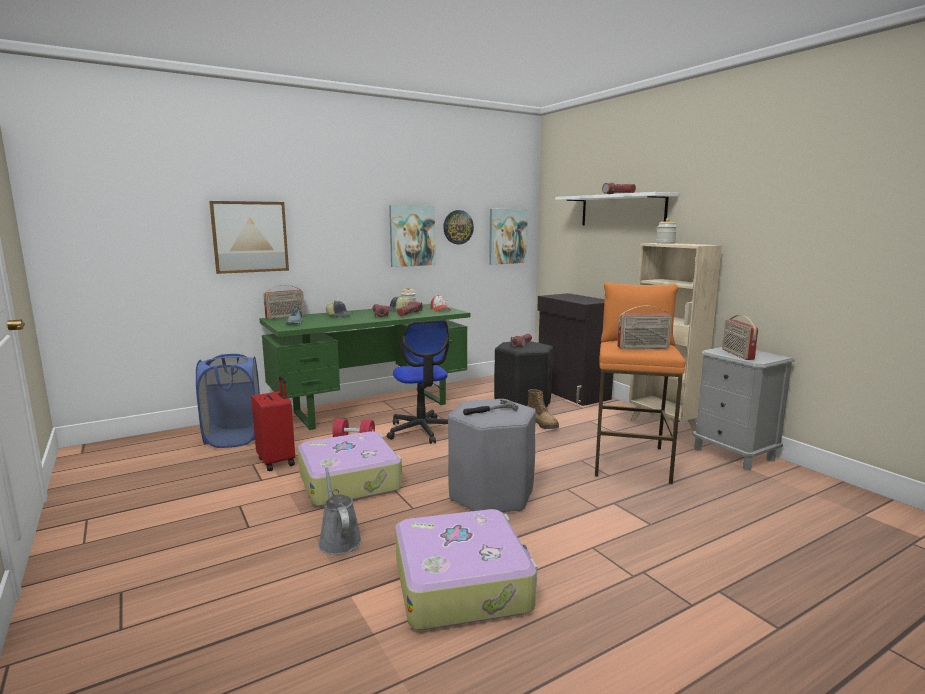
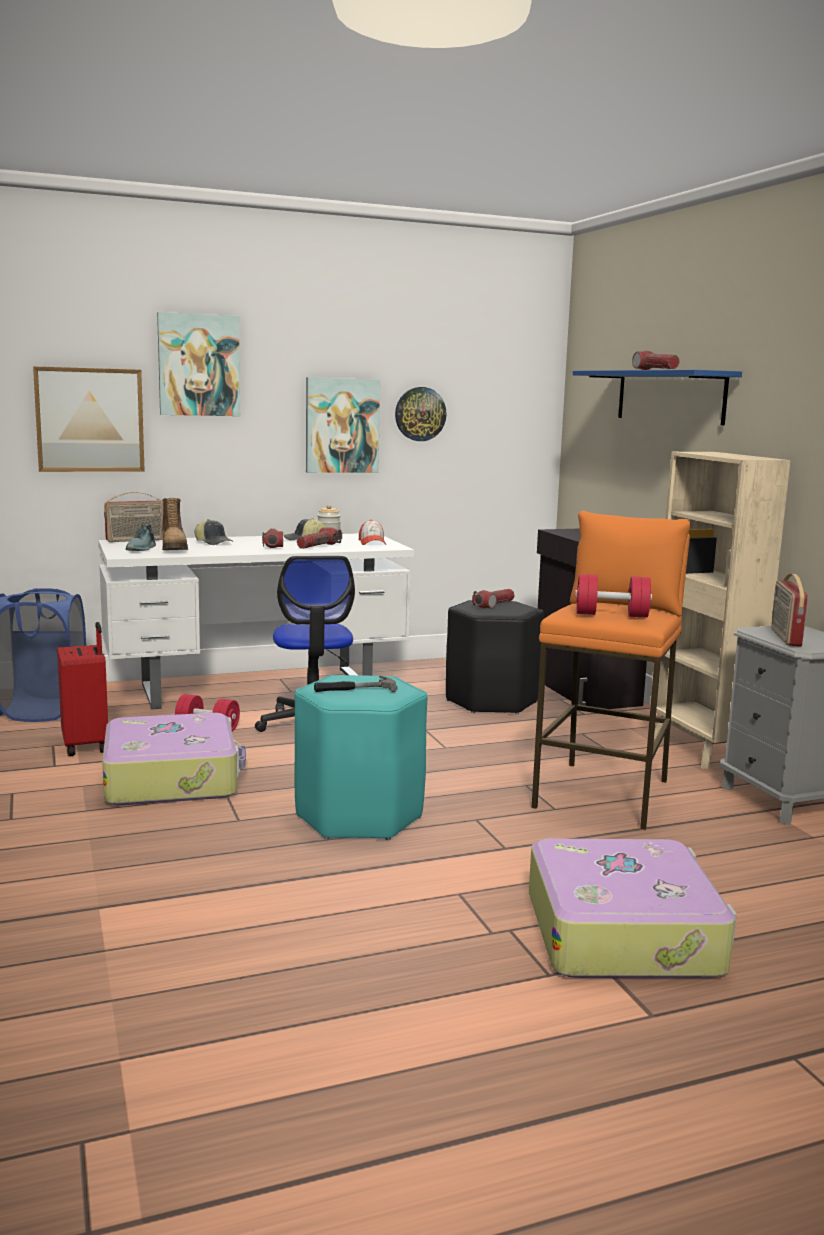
camera: 10 degrees right, 0 degrees up
(339, 540) = (118, 846): grey watering can -> none
(371, 408) = (257, 687): green desk -> white desk
(462, 583) = (250, 912): suitcase -> suitcase (624, 932)
(491, 495) = (359, 816): grey stool -> turquoise stool
(507, 236) = (506, 431): picture -> picture (199, 365)
(542, 424) = (503, 731): boot -> boot (174, 548)
(622, 210) = (669, 396): white shelf -> blue shelf
(643, 348) = (611, 615): radio -> red dumbbell
(665, 243) = (709, 453): jar -> none

